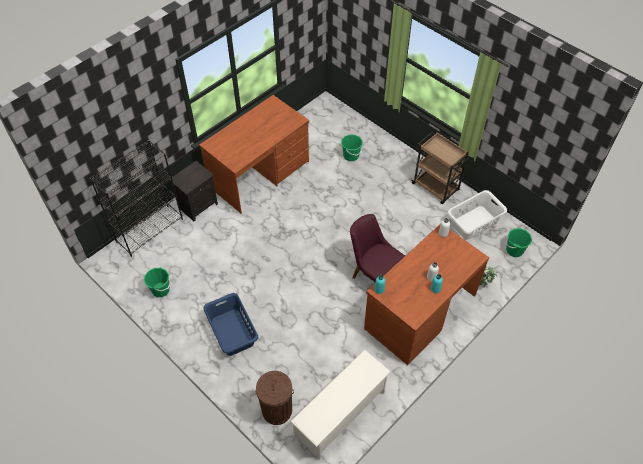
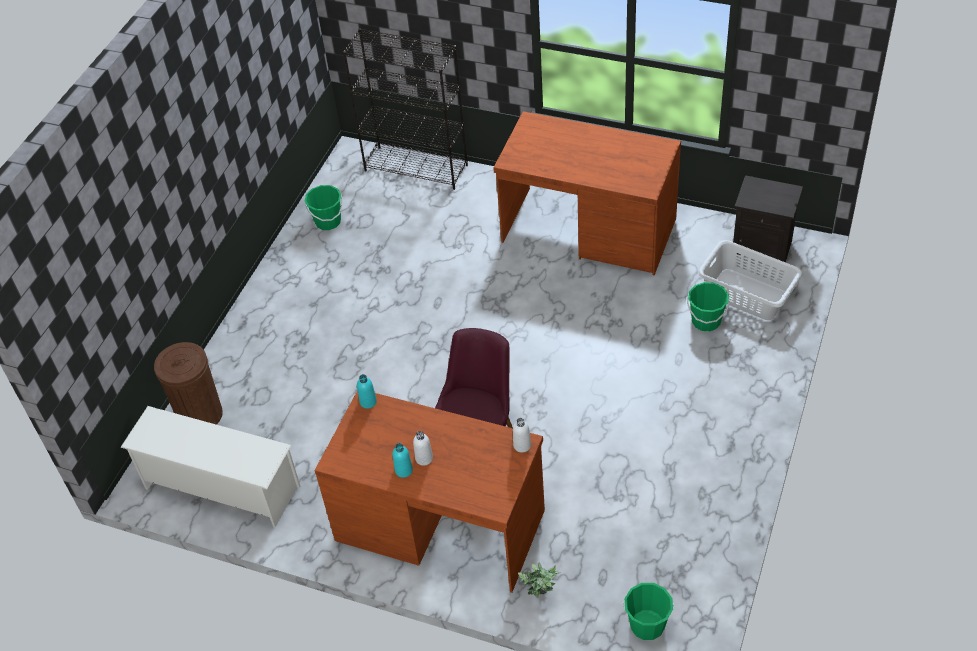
camera: 70 degrees right, 5 degrees down
(198, 205) = (488, 193): black nightstand -> black nightstand (762, 249)
(232, 332) = (297, 319): blue laundry basket -> none
(436, 187) = (716, 460): brown cart -> none
(474, 223) = (672, 543): white laundry basket -> white laundry basket (747, 295)

